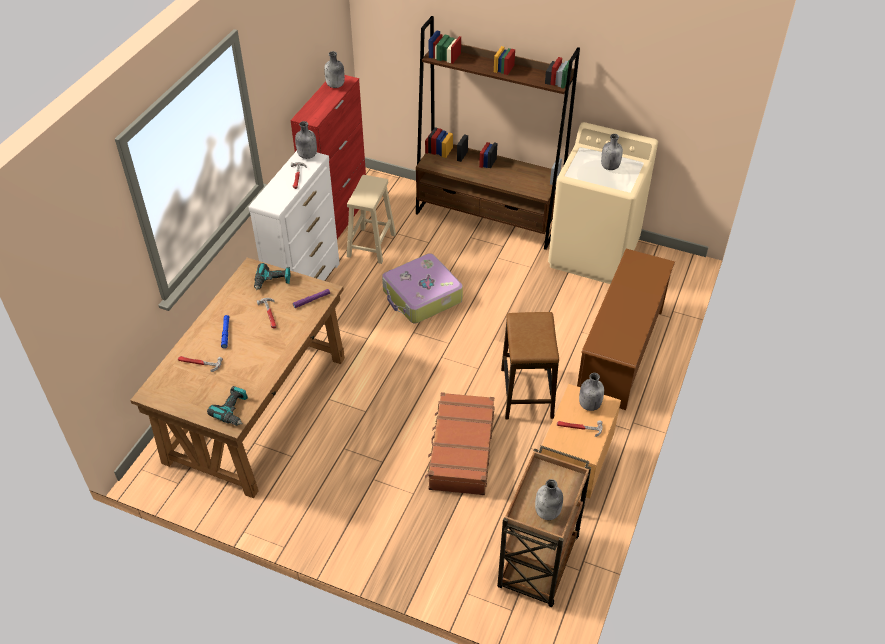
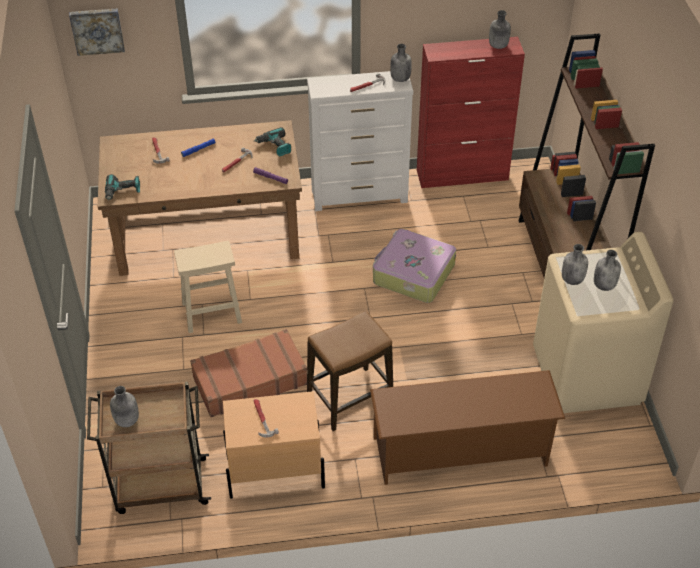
camera: 60 degrees right, 0 degrees up
(87, 289) = (97, 30): none -> picture
(371, 246) = (448, 211): beige stool -> beige stool (210, 313)
(589, 405) = (296, 416): grey bottle -> grey bottle (572, 279)

